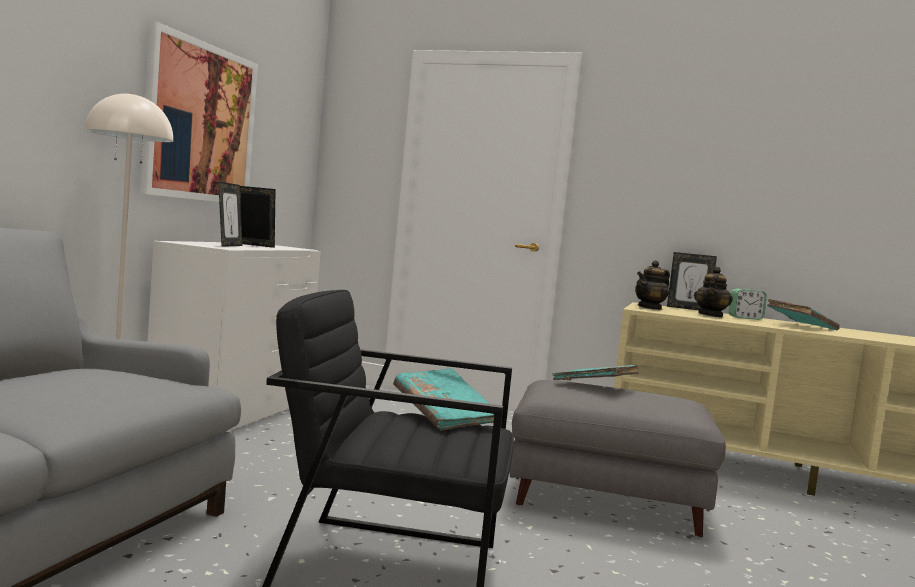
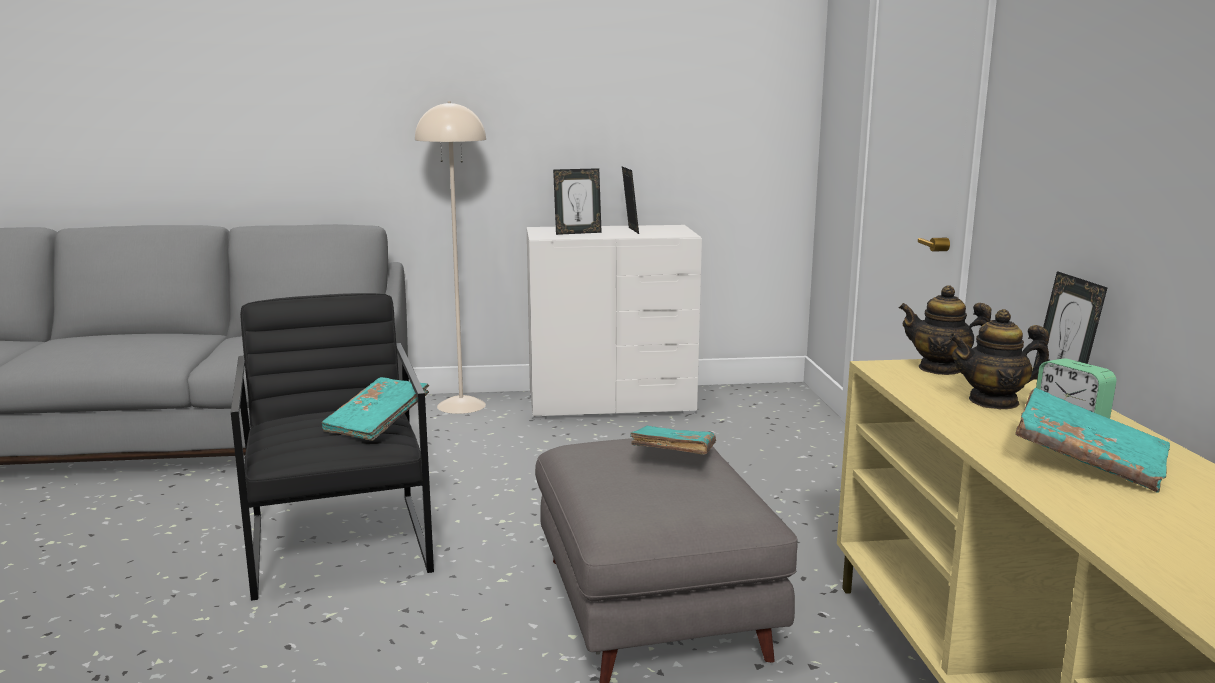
camera: 65 degrees right, 10 degrees up
(200, 123) = (589, 104): picture -> none

